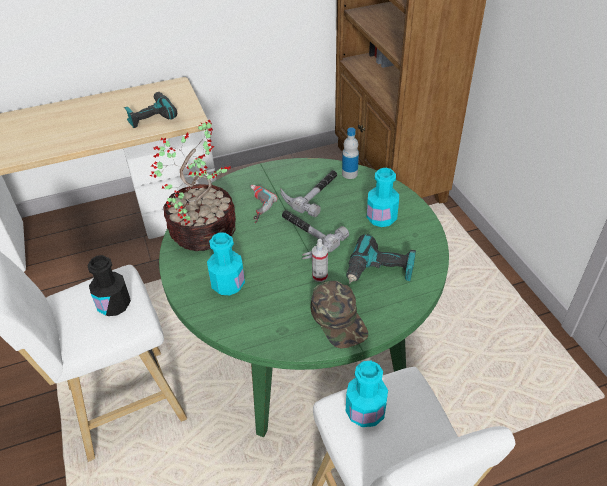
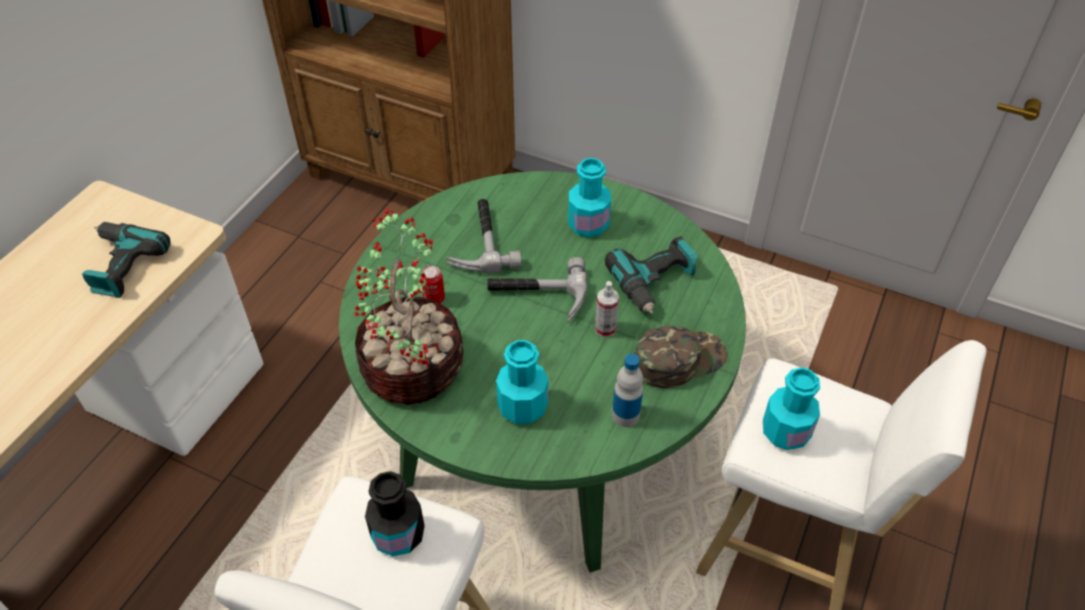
camera: 45 degrees left, 5 degrees up
(254, 206) = (434, 298): power drill -> can
(339, 319) = (678, 359): green cap -> green cap turned 45 degrees counterclockwise
(349, 174) = (494, 193): bottle -> bottle (625, 415)

